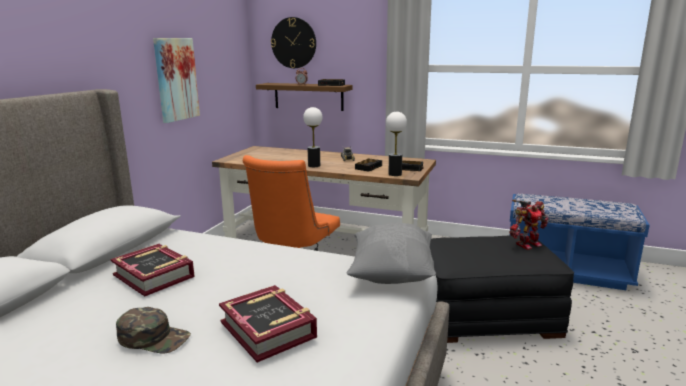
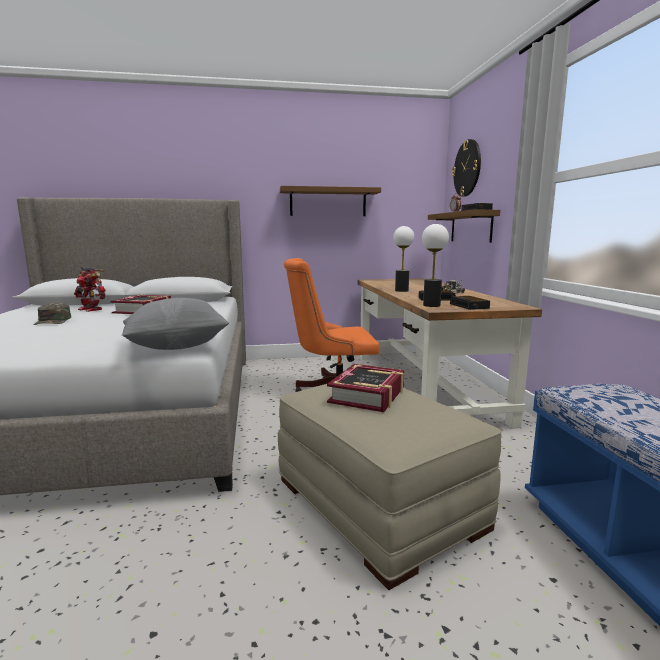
camera: 60 degrees right, 5 degrees down
(176, 79) = (328, 202): picture -> shelf
(268, 329) = (60, 333): book -> book (368, 395)
(485, 315) = (378, 503): black ottoman -> beige ottoman
(527, 244) = (431, 420): toy robot -> toy robot (92, 309)

